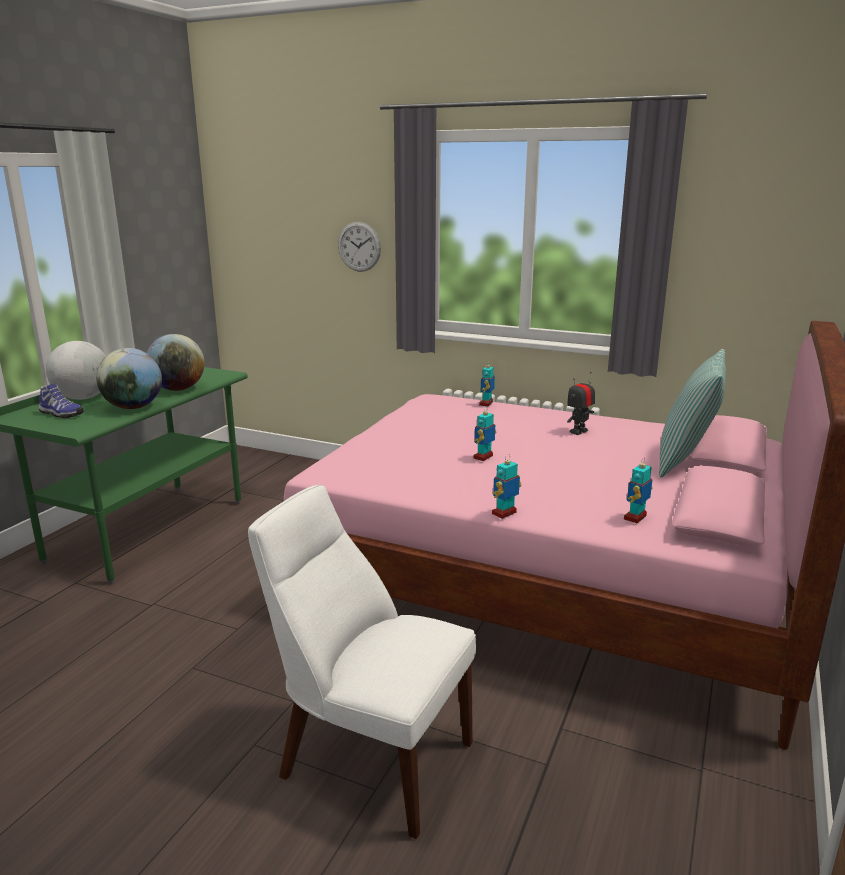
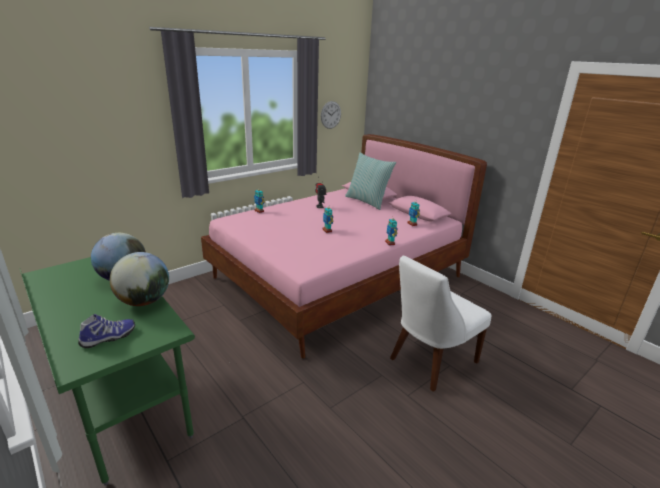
camera: 65 degrees left, 5 degrees up
(83, 398) = (73, 323): globe -> none
(359, 246) = (132, 133): wall clock -> wall clock (330, 115)

